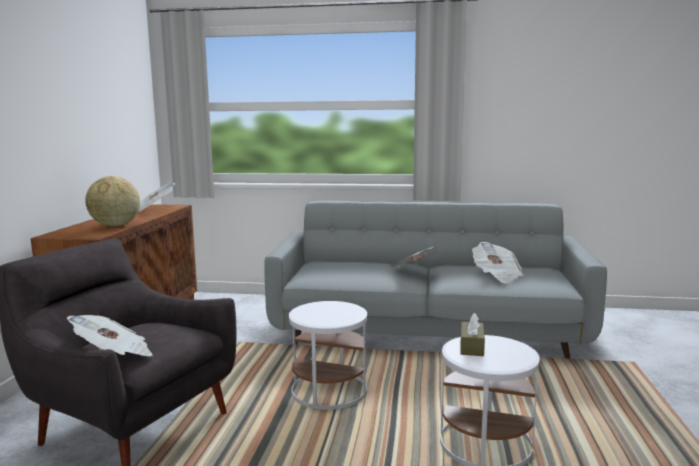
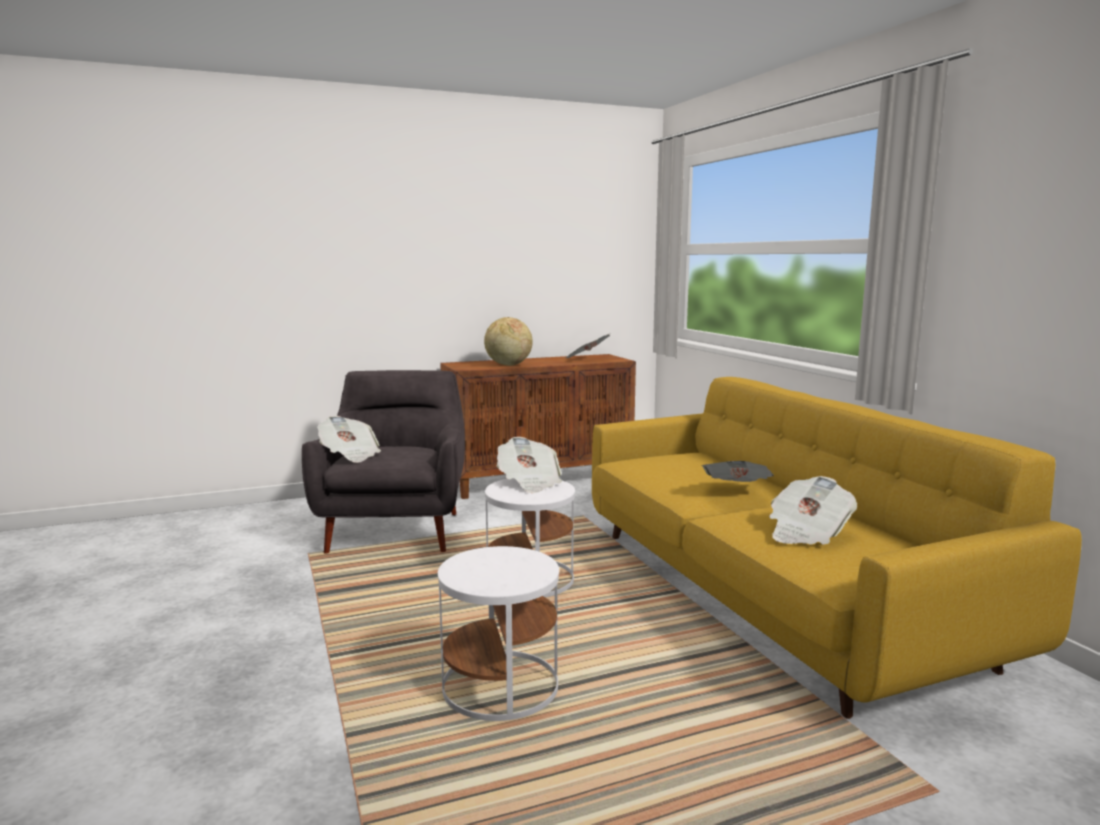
camera: 60 degrees right, 0 degrees up
(315, 309) = (529, 482): none -> newspaper
(427, 330) = (768, 593): grey sofa -> yellow sofa
(471, 347) = (501, 557): brown tissue box -> none

